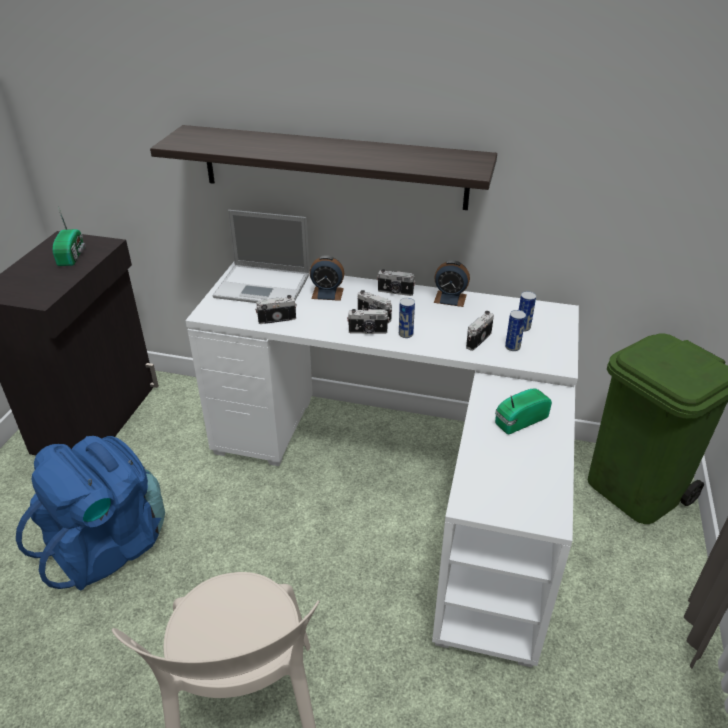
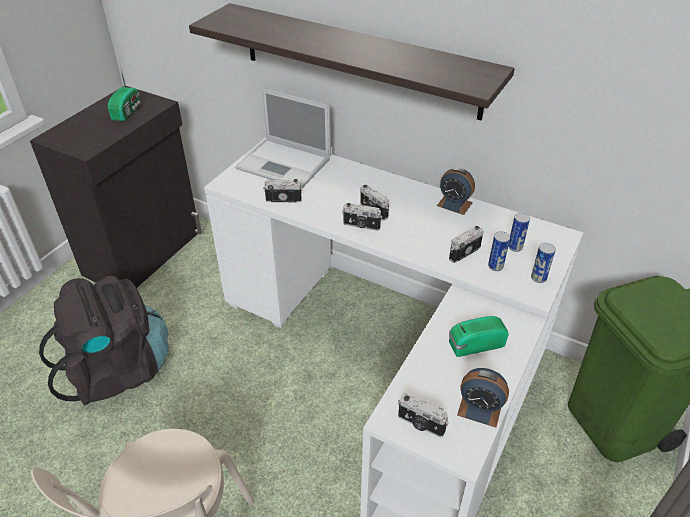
camera: 15 degrees right, 5 degrees up
(108, 545) = (118, 370): blue backpack -> black backpack
(327, 293) = (339, 180): alarm clock -> alarm clock (479, 409)
(395, 292) = (403, 189): camera -> camera (420, 424)
(405, 334) = (396, 234): can -> can (538, 278)

